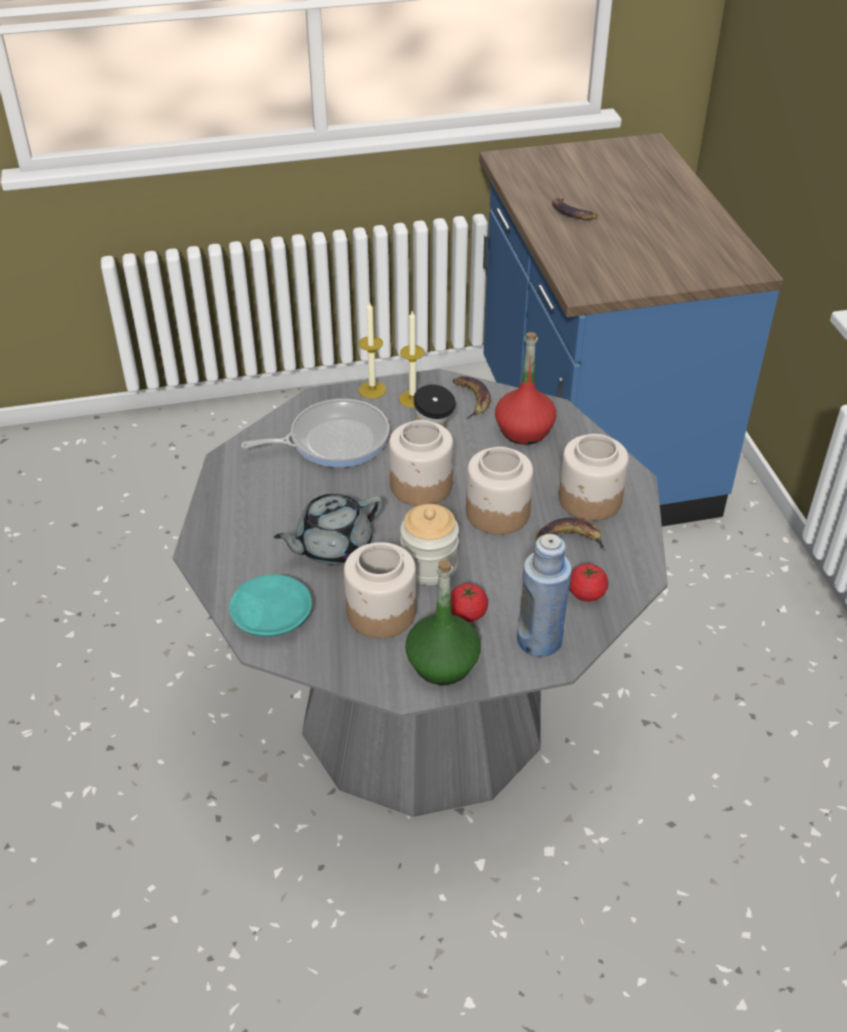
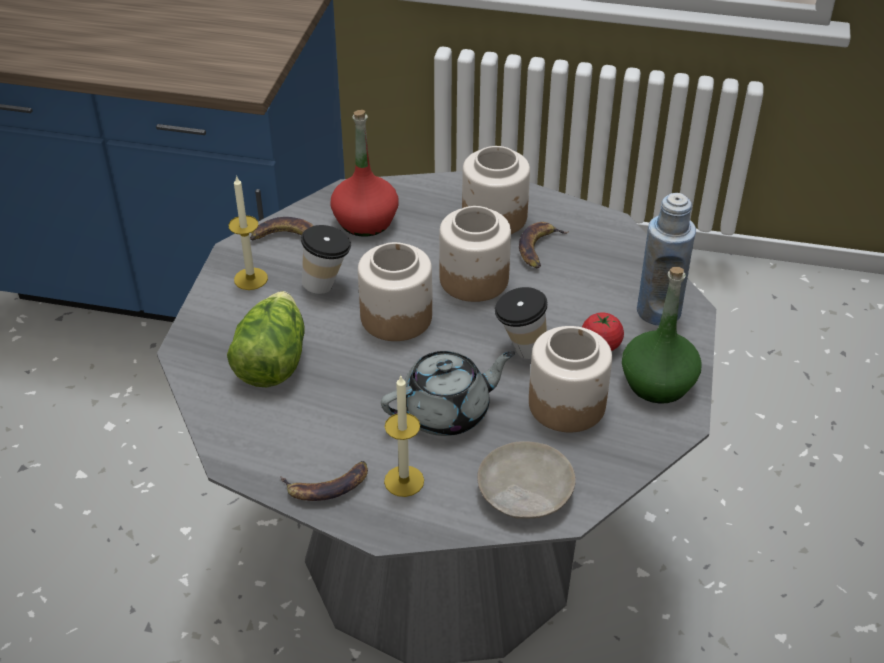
camera: 65 degrees left, 0 degrees up
(271, 615) = (524, 491): turquoise plate -> beige plate
(332, 546) = (447, 412): grey teapot -> grey teapot turned 105 degrees counterclockwise
(333, 440) = (271, 360): frying pan -> lettuce
(372, 390) = (208, 303): candle -> candle (404, 481)
(429, 566) = (520, 350): jar -> cup
(572, 213) = (104, 45): banana -> banana (327, 485)
(586, 594) = (615, 263): tomato -> none

